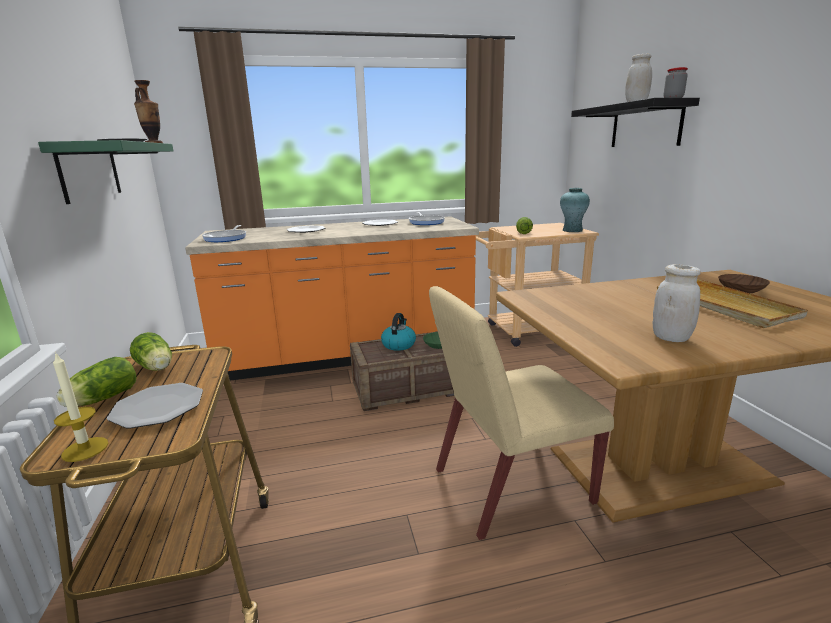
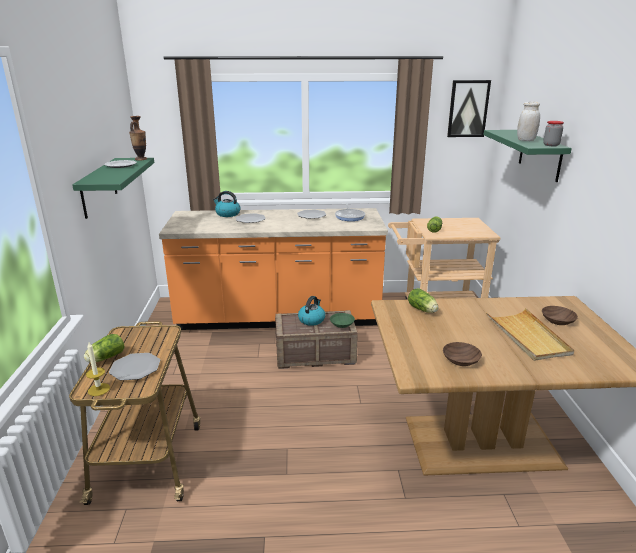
camera: 10 degrees right, 5 degrees up
(156, 368) = (135, 338): lettuce -> lettuce (423, 310)
(226, 238) = (189, 224): frying pan -> none
(275, 229) = (227, 214): none -> kettle
(510, 487) = (363, 441): beige chair -> none
(541, 101) = (468, 108): none -> picture
(572, 230) = (479, 231): turquoise vase -> none
(645, 125) = (540, 155): black shelf -> green shelf
(671, 338) = (460, 360): white jar -> brown bowl

